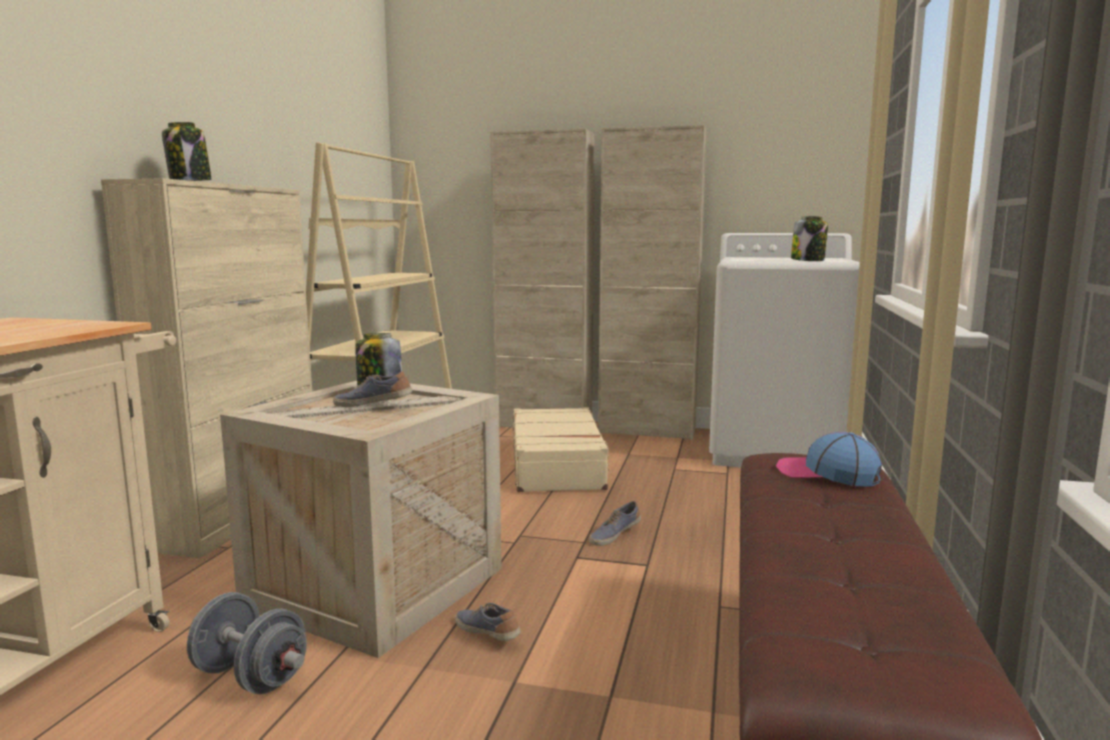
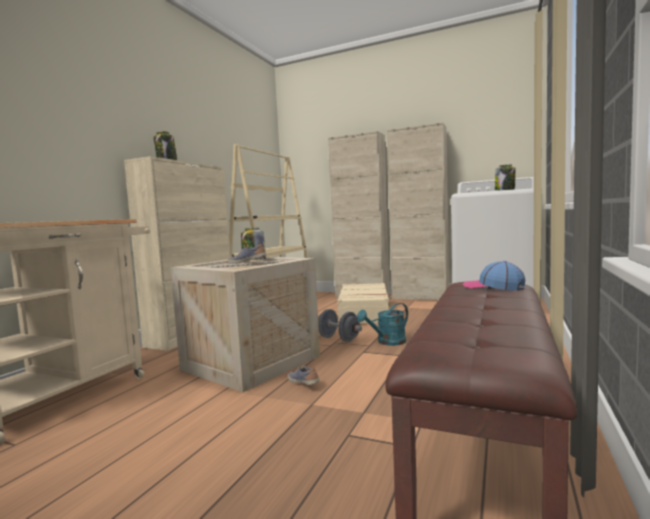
camera: 10 degrees right, 5 degrees down
(250, 677) = (176, 398): grey dumbbell -> grey dumbbell (338, 339)
(614, 535) = (387, 342): shoe -> turquoise watering can

